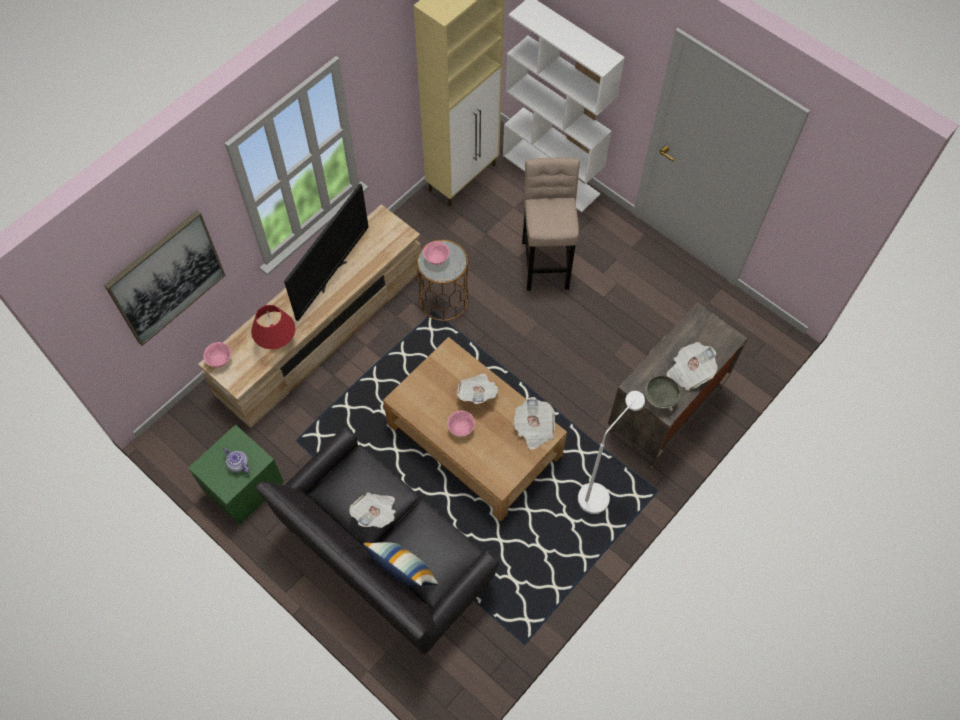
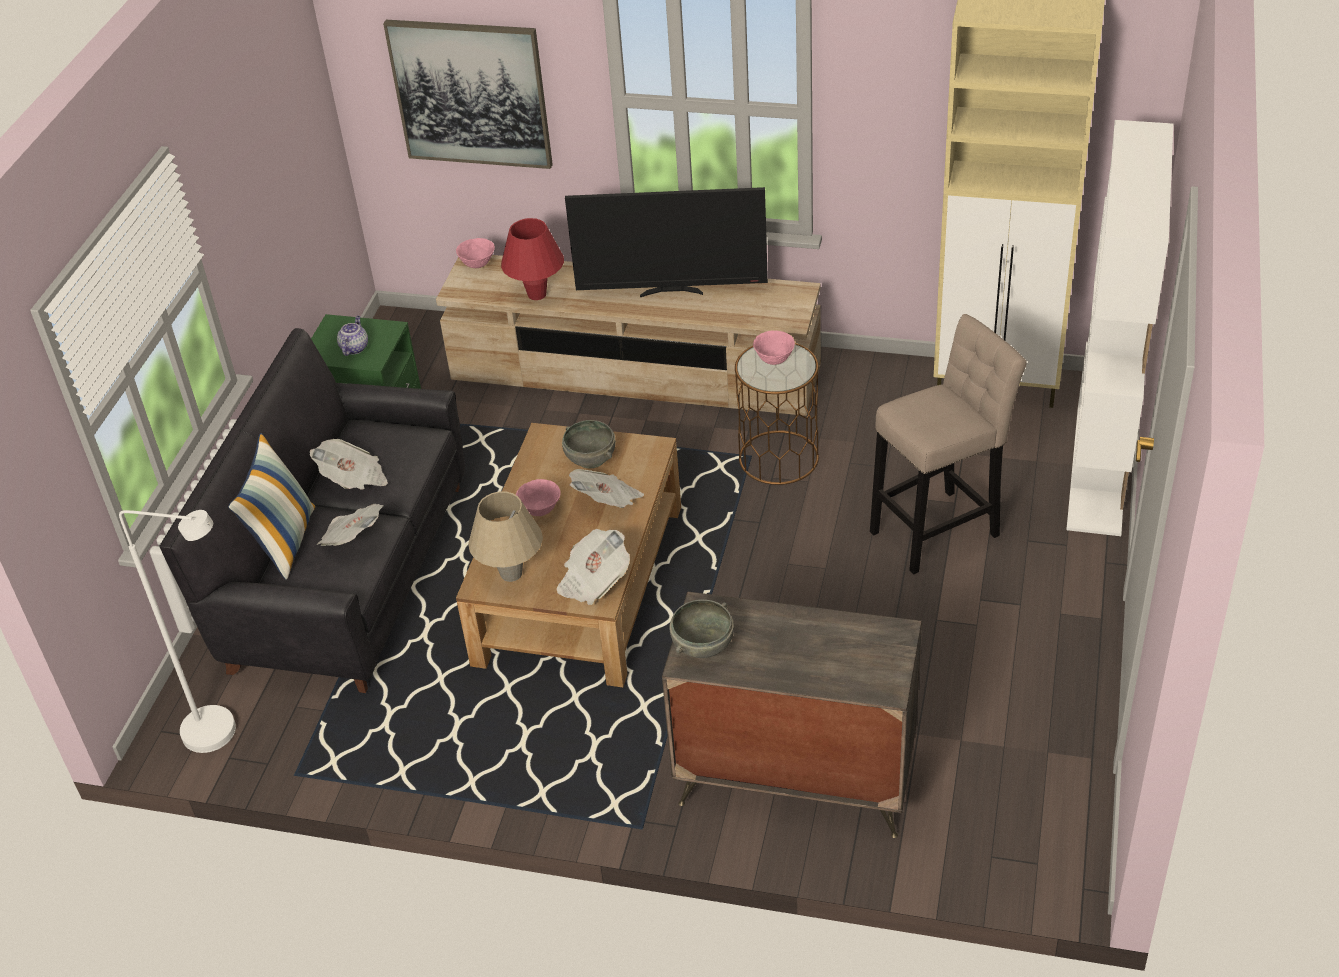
camera: 65 degrees right, 20 degrees down
(436, 384) = (591, 458): none -> grey bowl
(502, 465) = (511, 573): none -> beige table lamp
(598, 491) = (591, 755): white floor lamp -> white floor lamp (224, 732)
(689, 372) = (780, 661): newspaper -> newspaper (353, 538)

